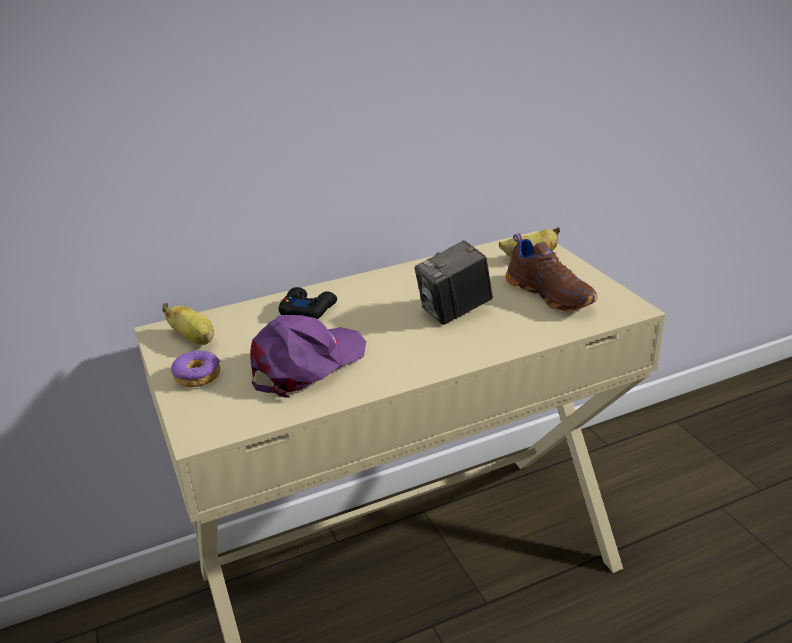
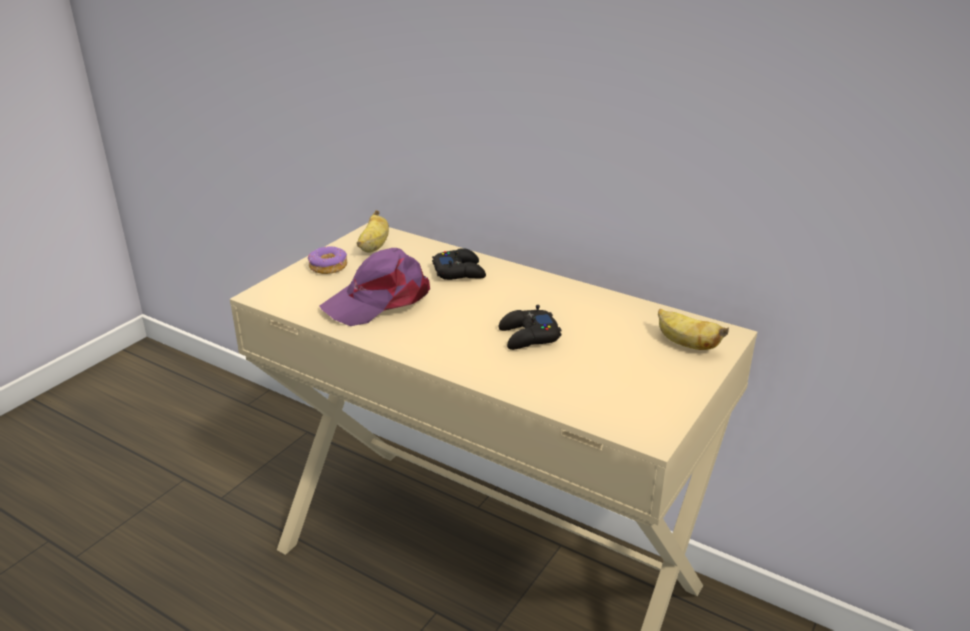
camera: 55 degrees right, 0 degrees up
(306, 364) = (379, 300): purple cap -> purple cap turned 135 degrees clockwise
(454, 312) = (528, 336): camera -> black game controller
(551, 294) = (622, 378): brown shoe -> none

